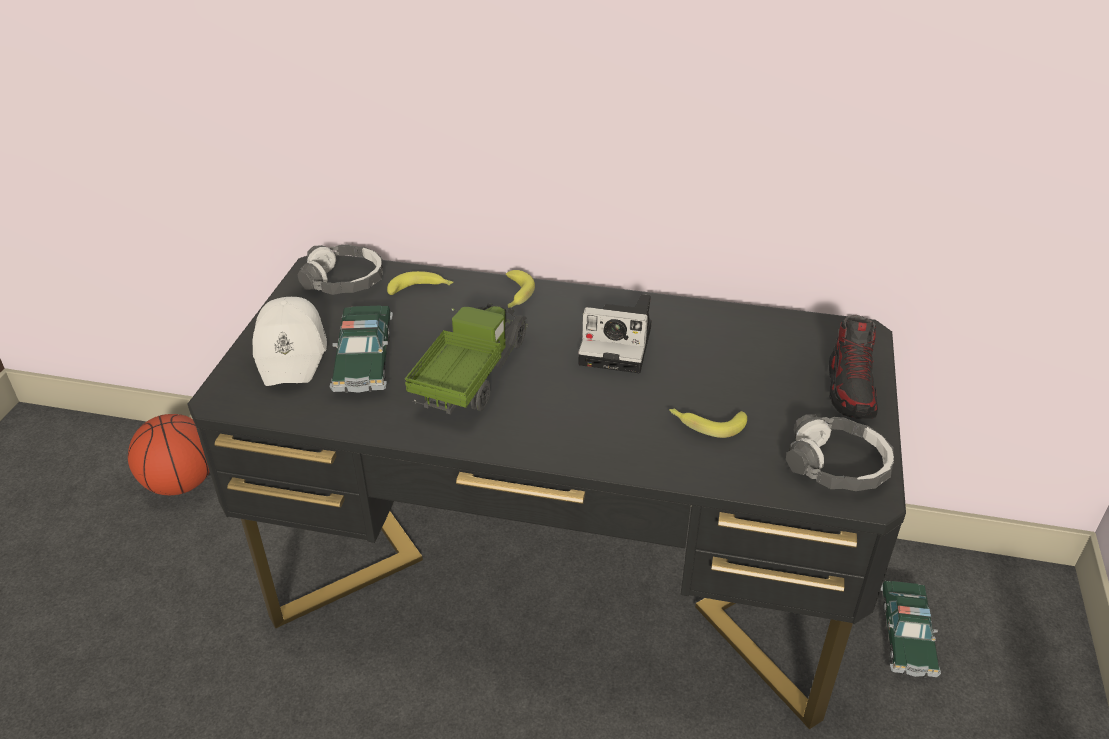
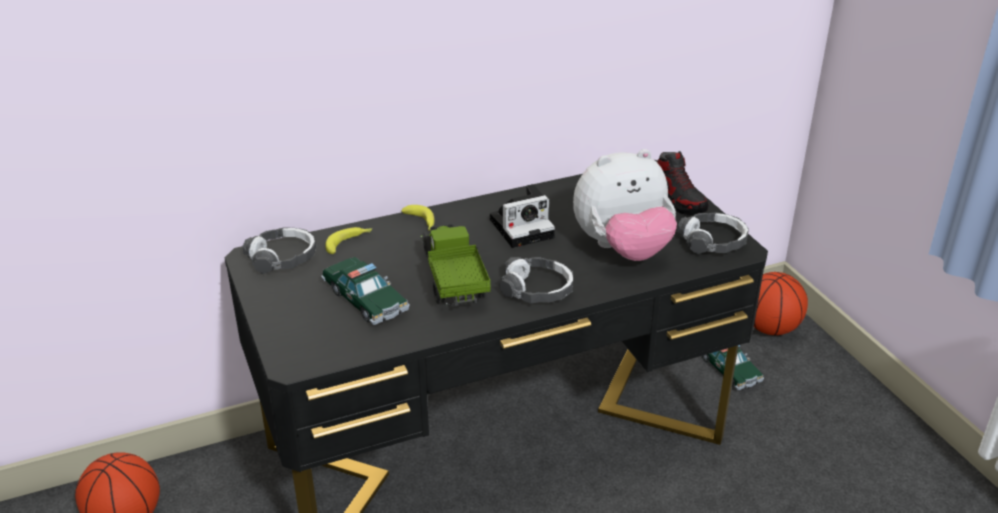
camera: 35 degrees left, 5 degrees down
(292, 352) = (305, 316): white cap -> none
(548, 429) = (537, 290): none -> headphones
(706, 424) = (623, 249): banana -> plush toy
(1014, 612) = (770, 328): none -> basketball

